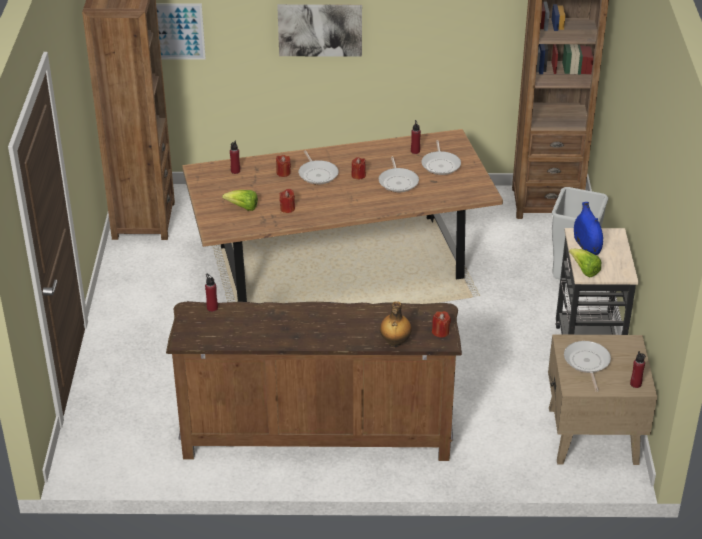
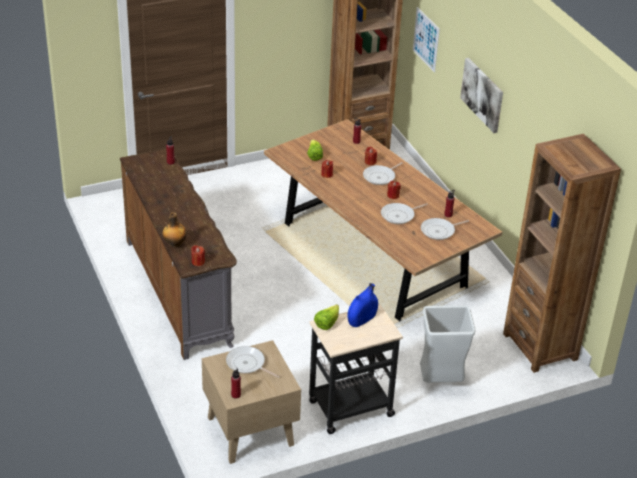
camera: 65 degrees right, 0 degrees up
(587, 363) = (247, 364): frying pan -> frying pan turned 120 degrees counterclockwise

